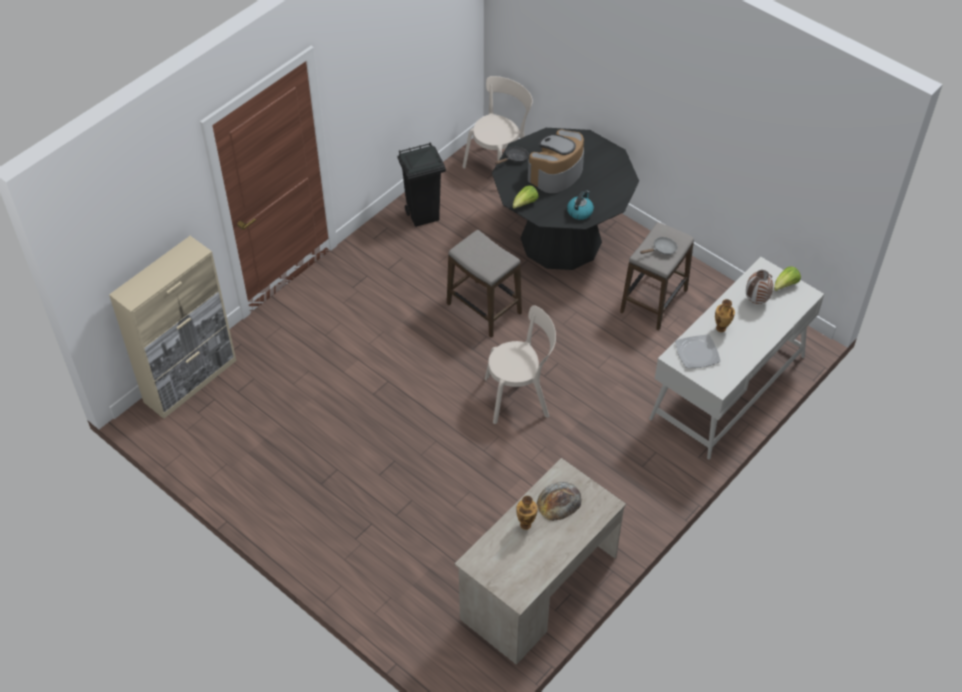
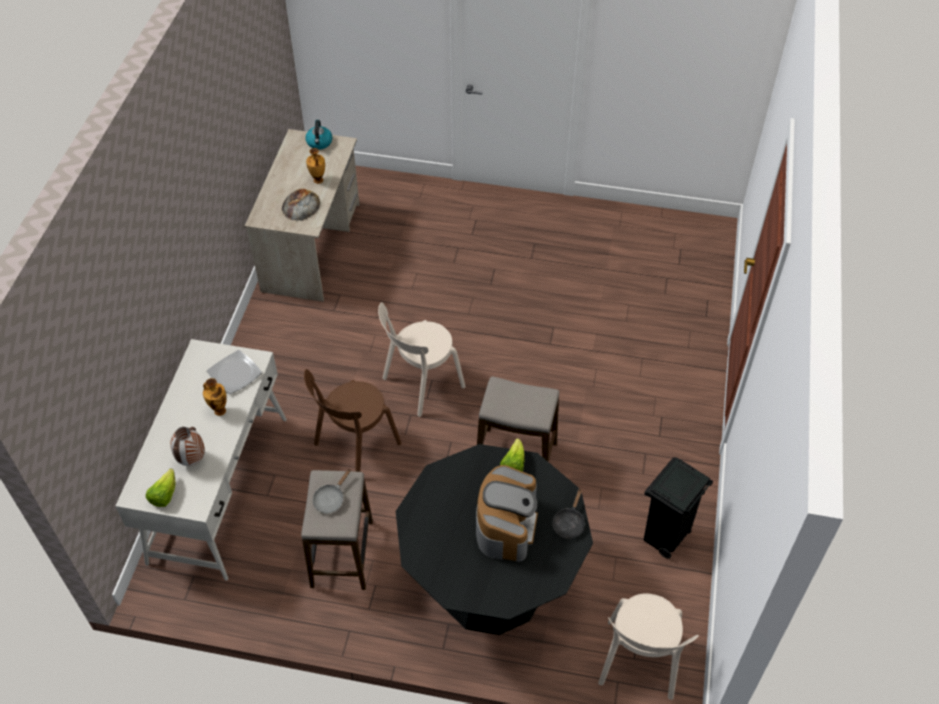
camera: 150 degrees right, 0 degrees up
(191, 381) = (712, 268): beige cabinet -> none
(580, 211) = (445, 484): kettle -> kettle (319, 143)
(604, 371) = (354, 446): none -> brown chair

